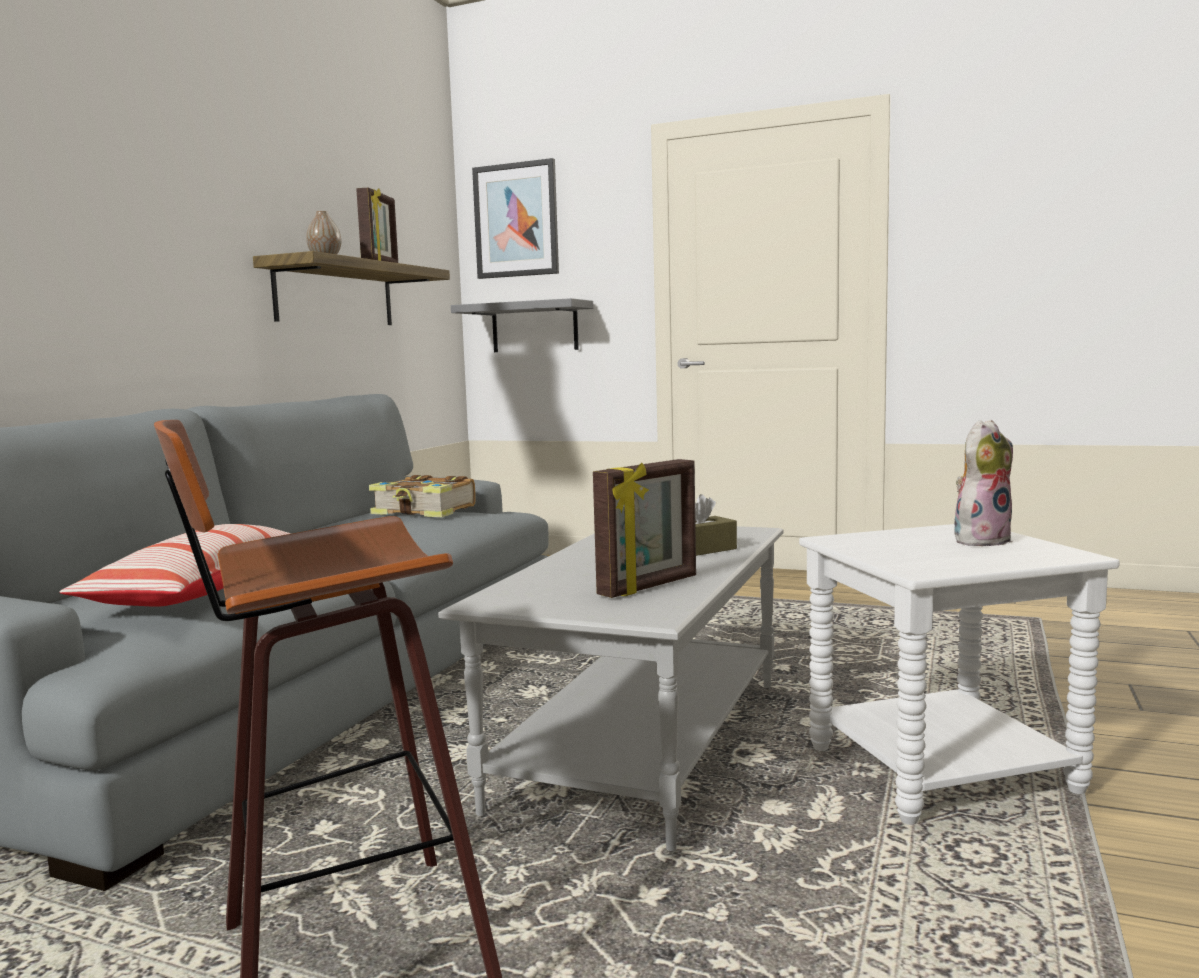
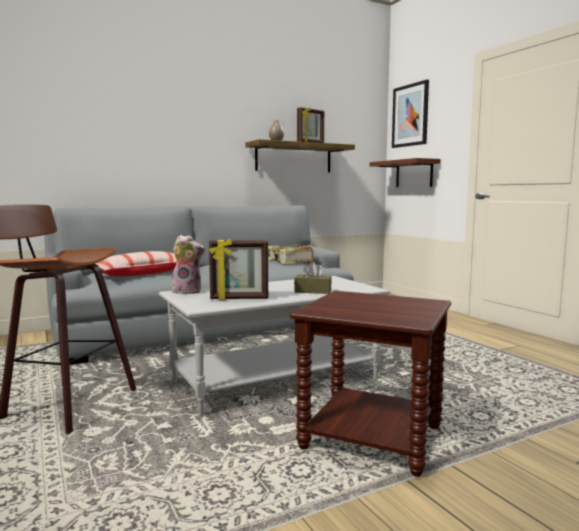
camera: 40 degrees right, 0 degrees up
(534, 327) = (414, 174): grey shelf -> brown shelf
(941, 771) = (370, 438): white side table -> brown side table
(980, 540) = (405, 307): plush toy -> plush toy (188, 291)

